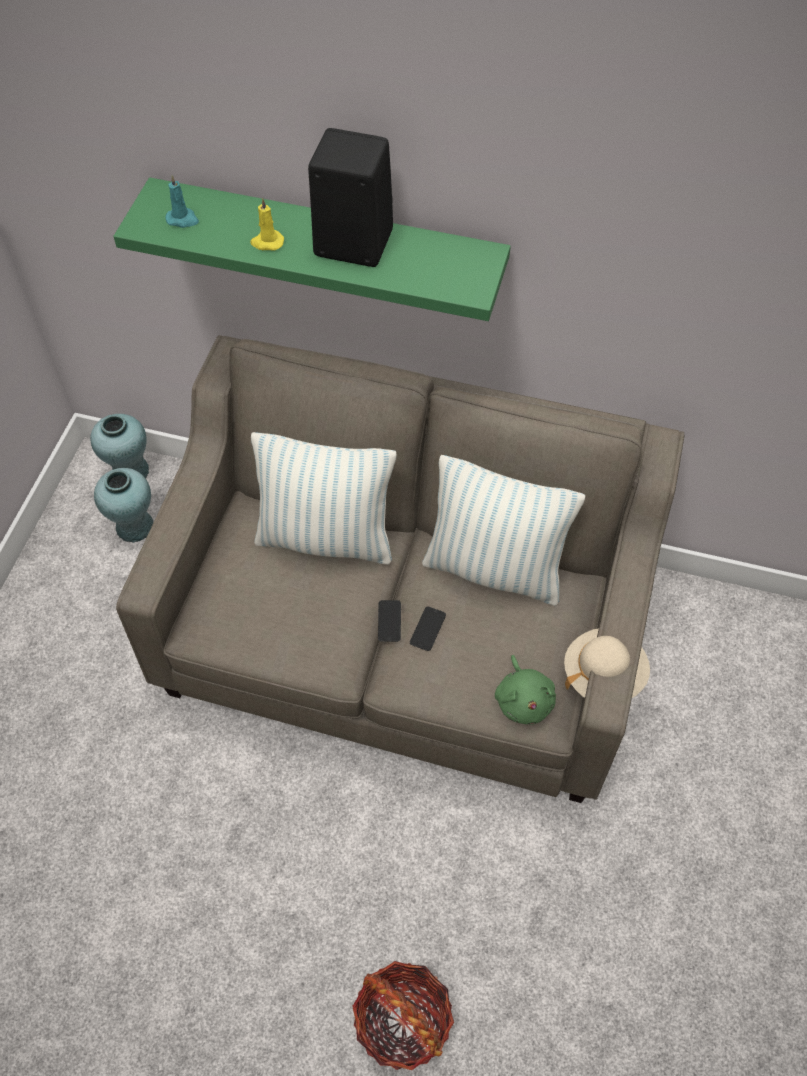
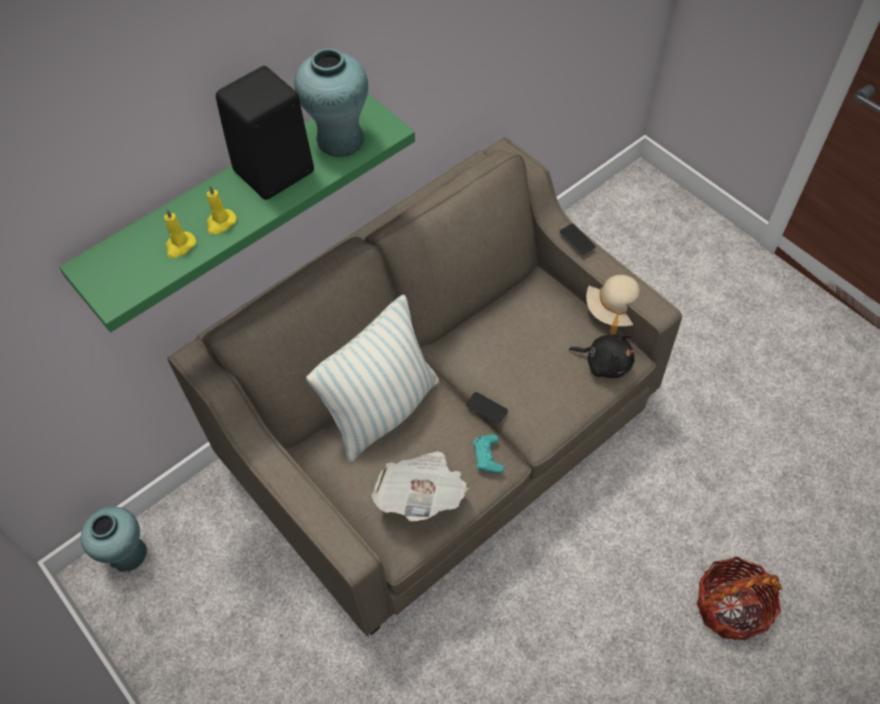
camera: 55 degrees left, 0 degrees up
(134, 526) = (187, 580): turquoise vase -> turquoise vase (340, 140)
(183, 219) = (137, 266): turquoise candle -> none
(222, 232) = (180, 246): none -> yellow candle
(258, 619) = (422, 494): none -> newspaper
(335, 651) = (488, 456): none -> turquoise game controller
(428, 629) = (511, 387): phone -> phone (577, 239)
(494, 569) = (490, 320): pillow -> none
(523, 700) = (605, 363): green plush toy -> black plush toy

